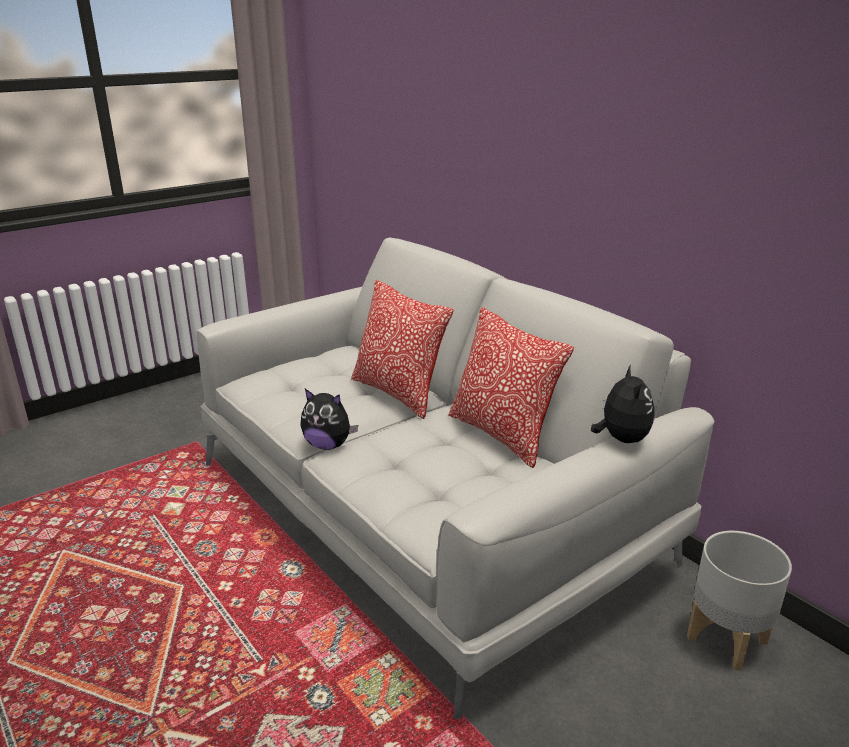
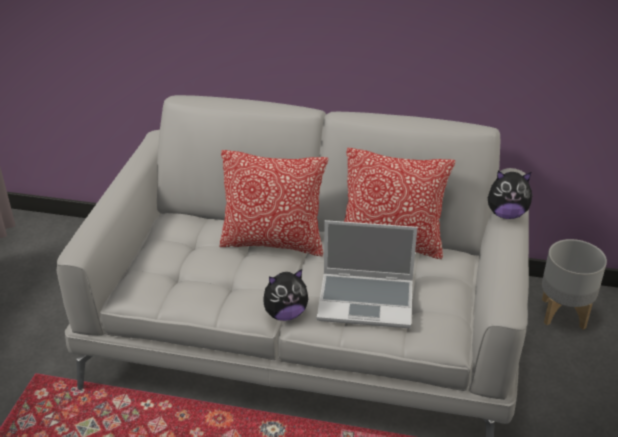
camera: 40 degrees left, 10 degrees up
(405, 466) = (367, 301): none -> laptop
(621, 439) = (506, 214): plush toy -> plush toy turned 135 degrees clockwise

